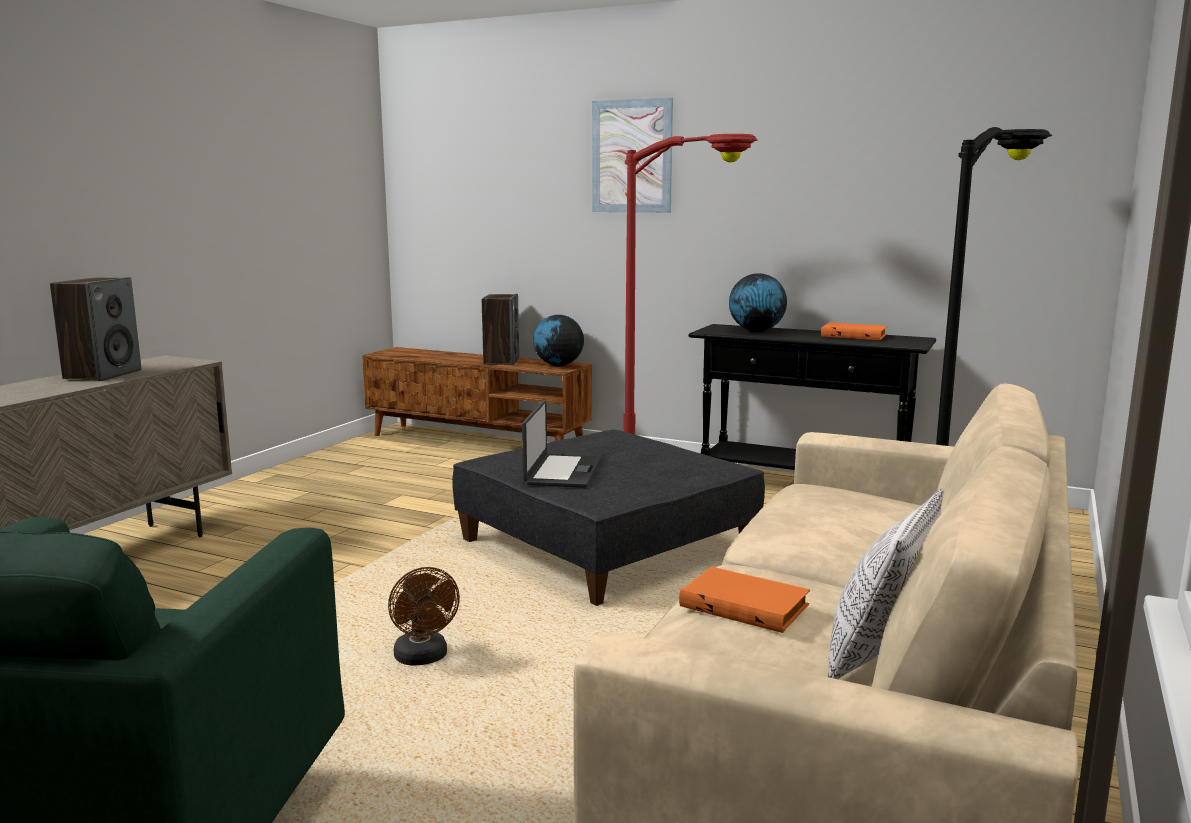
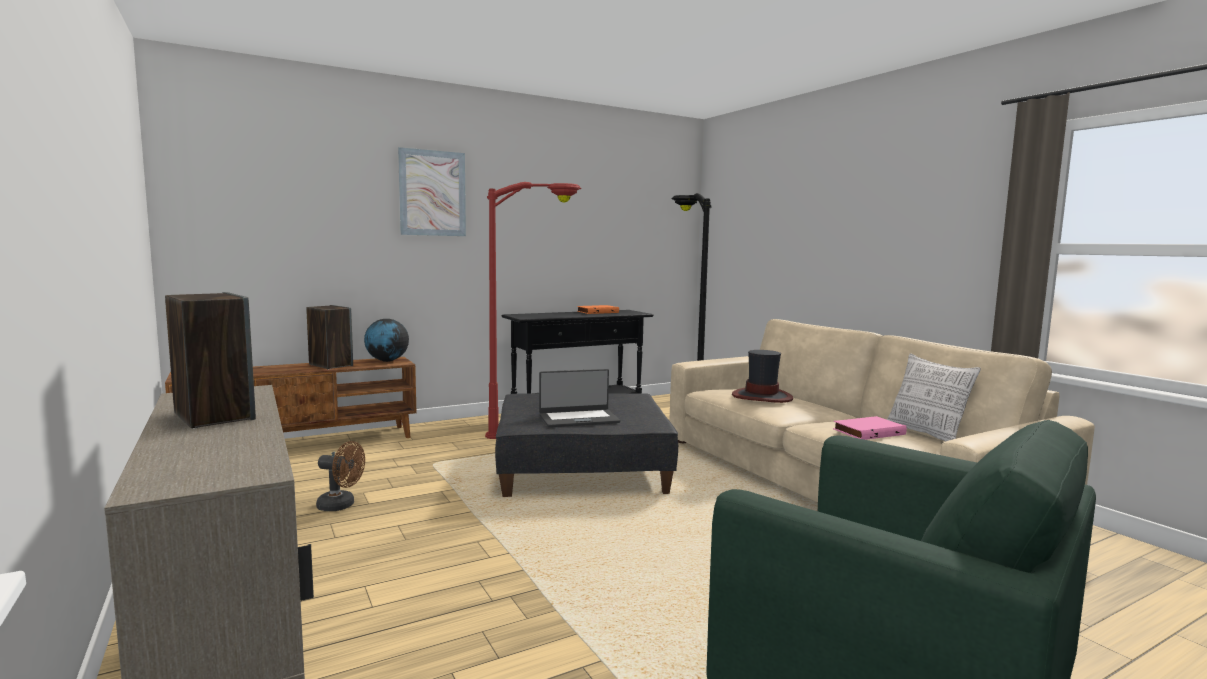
camera: 55 degrees left, 5 degrees down
(423, 658) = (682, 555): brown fan -> brown fan (341, 505)
(562, 471) = (578, 419): laptop -> laptop turned 120 degrees clockwise
(746, 605) = (868, 431): orange book -> pink book
(756, 331) = (546, 315): globe -> none
(828, 515) = (762, 396): none -> hat

